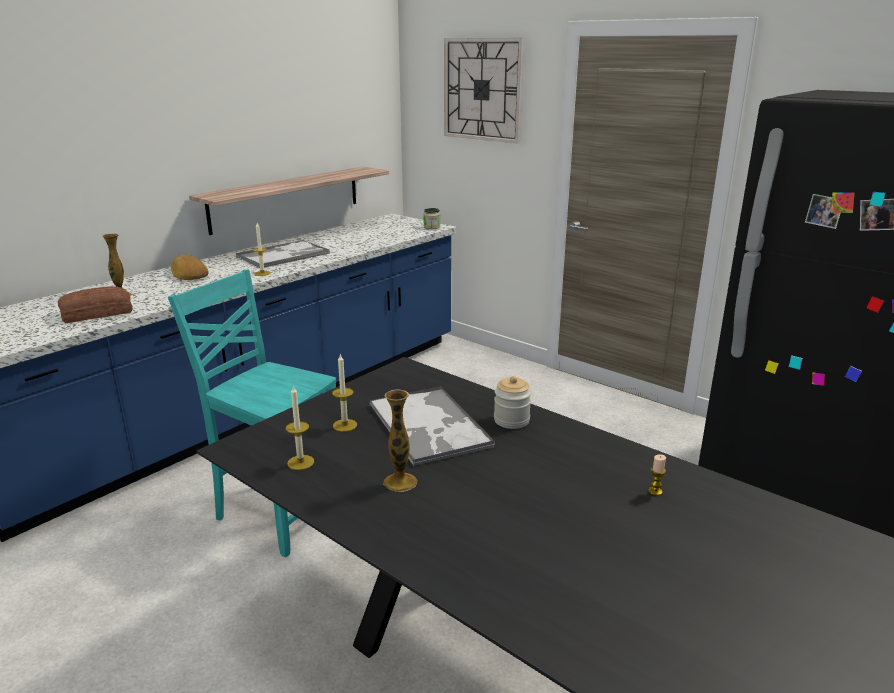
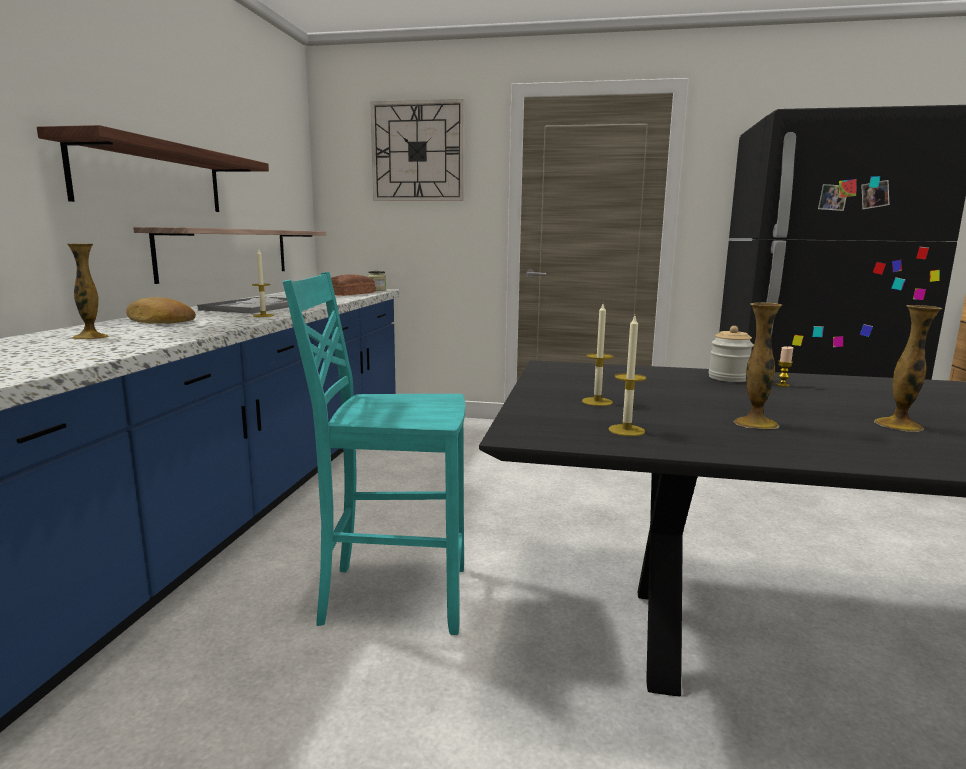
camera: 30 degrees left, 10 degrees down
(96, 313) = (85, 349): bread -> bread (349, 293)
(207, 154) = (152, 178): none -> shelf
(429, 426) = (674, 390): tray -> none
(506, 518) = (898, 425): none -> vase
(655, 491) = (934, 393): candle -> candle (782, 385)

